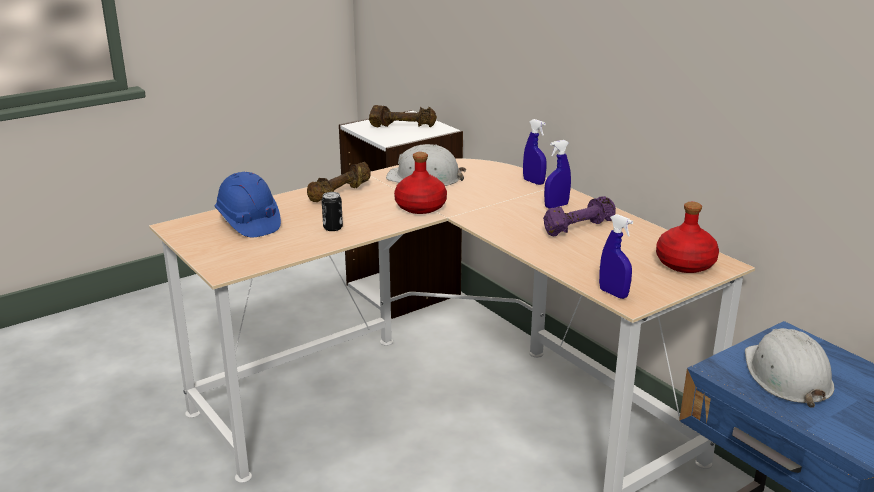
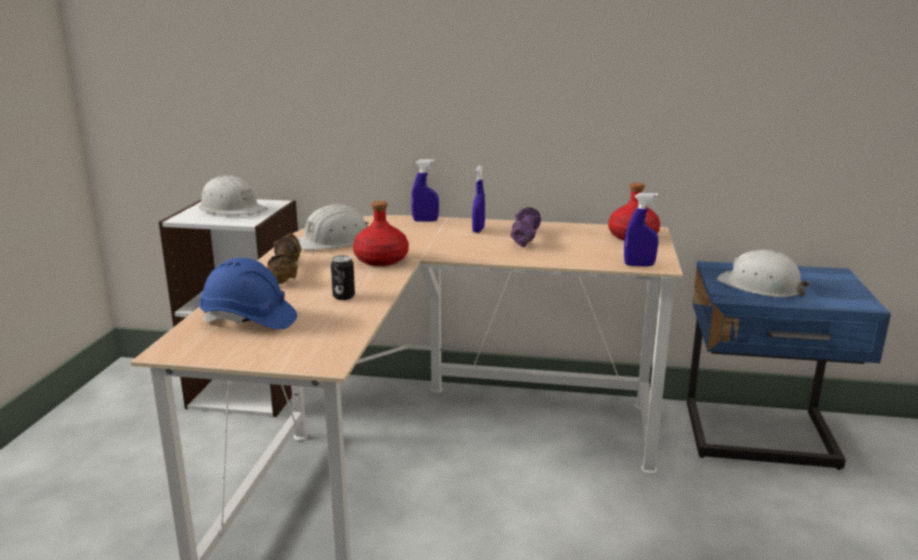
camera: 45 degrees left, 5 degrees down
(403, 126) = (232, 209): brown dumbbell -> white hard hat

